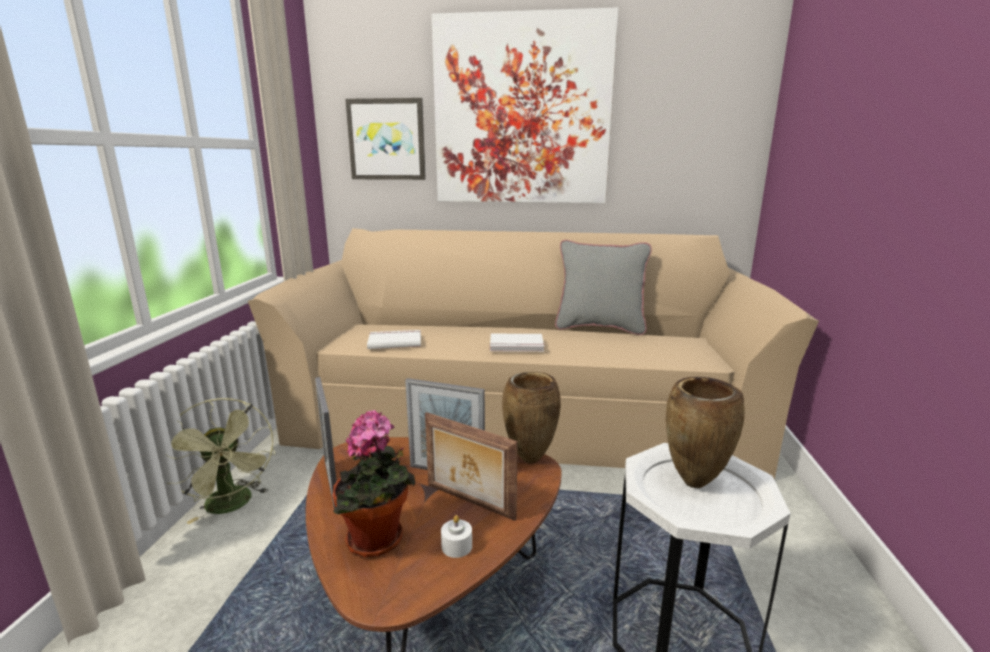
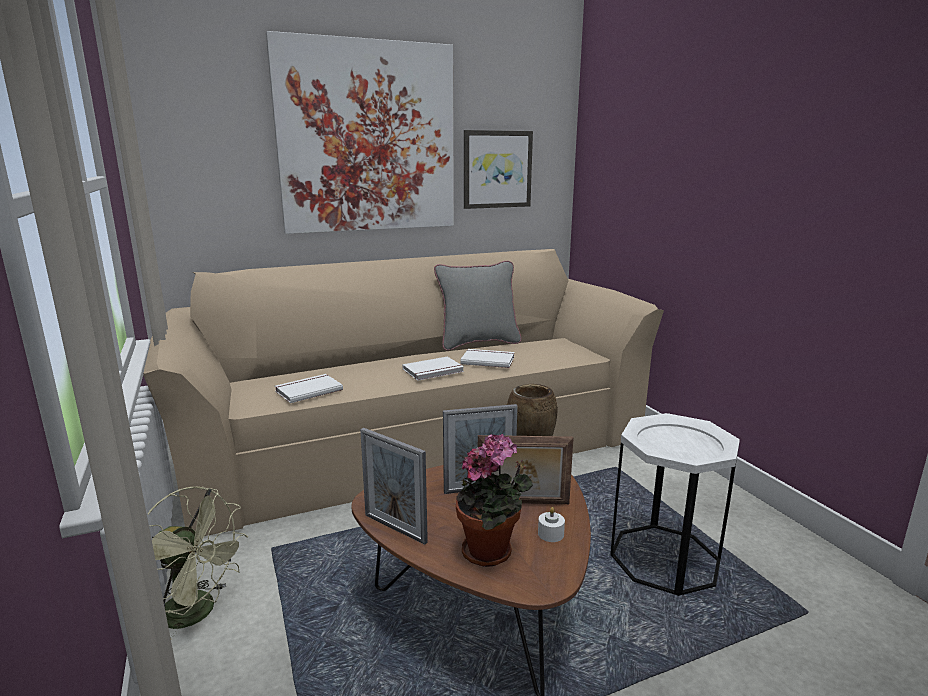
camera: 30 degrees left, 0 degrees up
(387, 139) = (216, 167): picture -> picture (497, 169)
(583, 345) = (487, 360): none -> white book
(694, 484) = (671, 440): brown vase -> none

